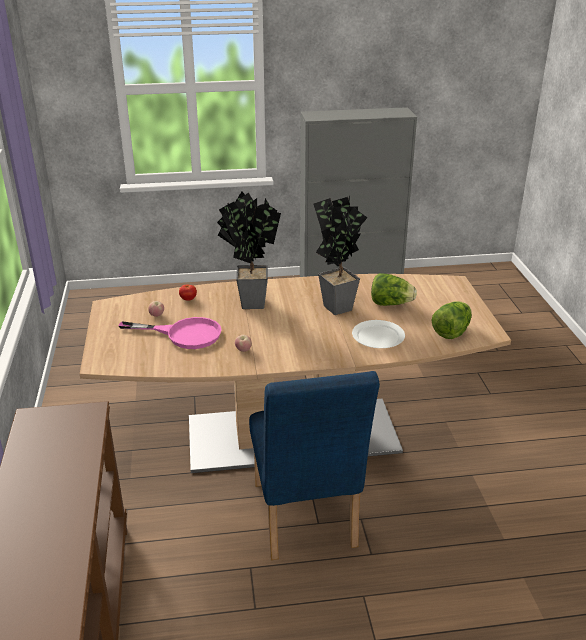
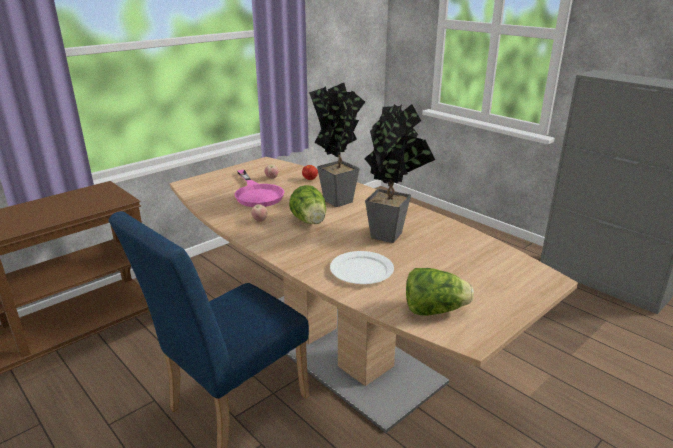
camera: 55 degrees right, 5 degrees down
(390, 304) = (436, 257): lettuce -> lettuce (310, 222)

